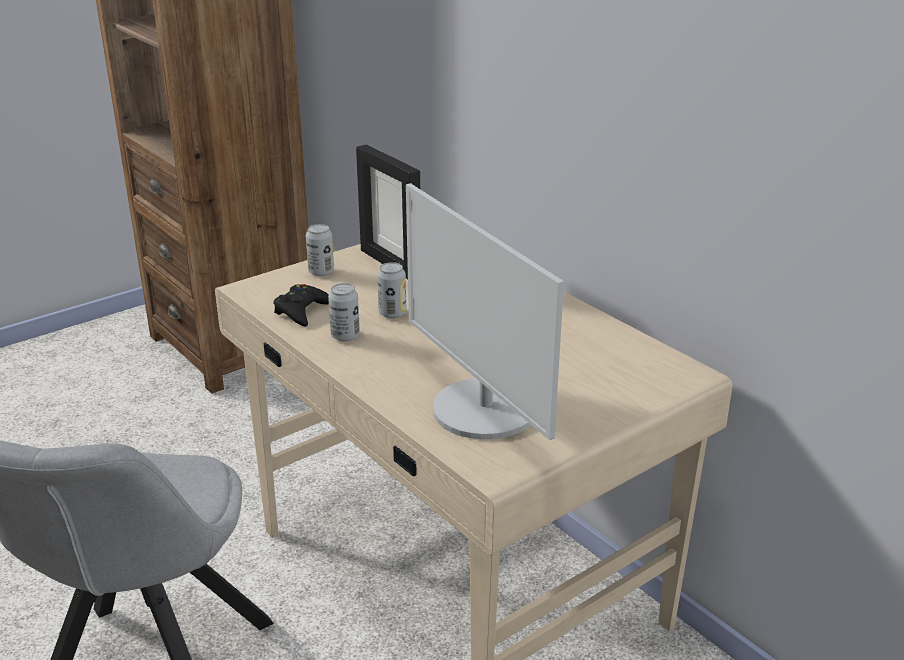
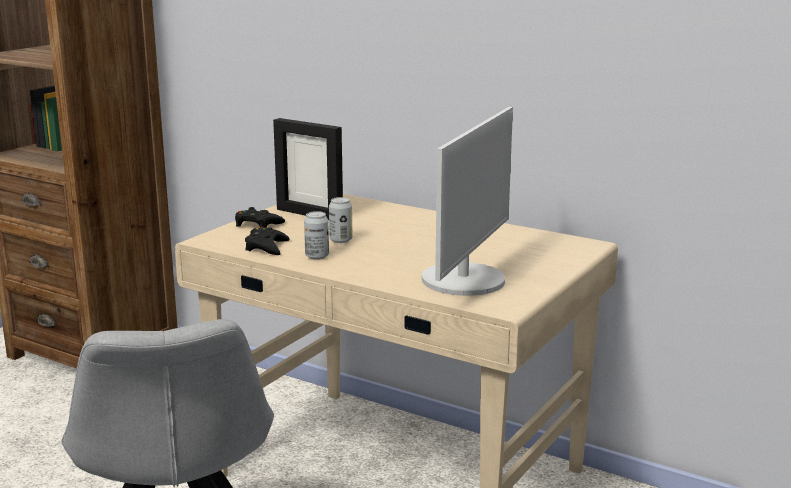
camera: 20 degrees left, 10 degrees down
(321, 272) = (257, 224): can -> black game controller
(484, 410) = (464, 280): monitor -> monitor turned 105 degrees counterclockwise

